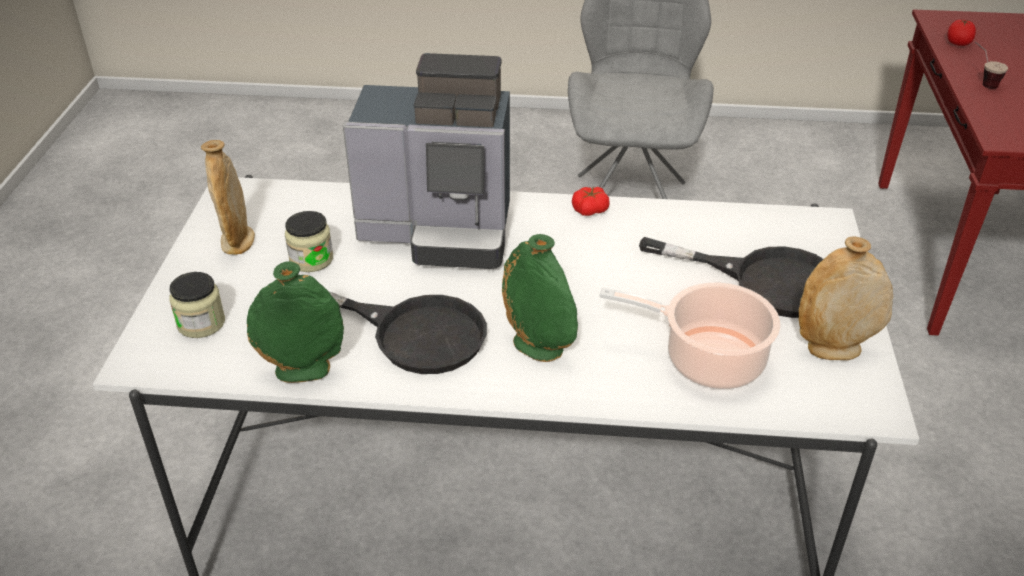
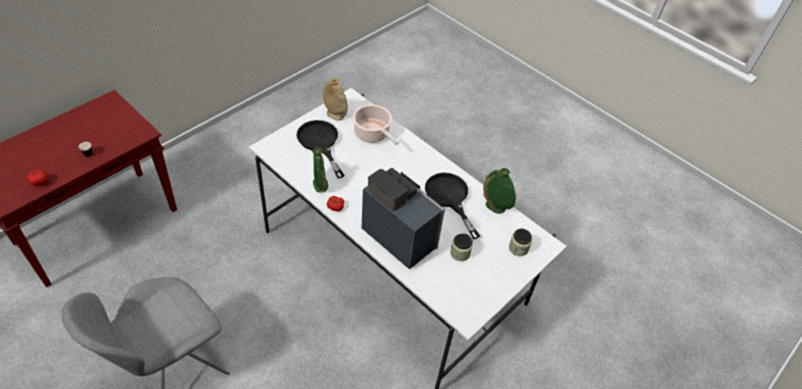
camera: 145 degrees left, 10 degrees up
(237, 241) = (482, 283): beige vase -> none
(538, 347) = (416, 168): green vase -> green vase (320, 185)

